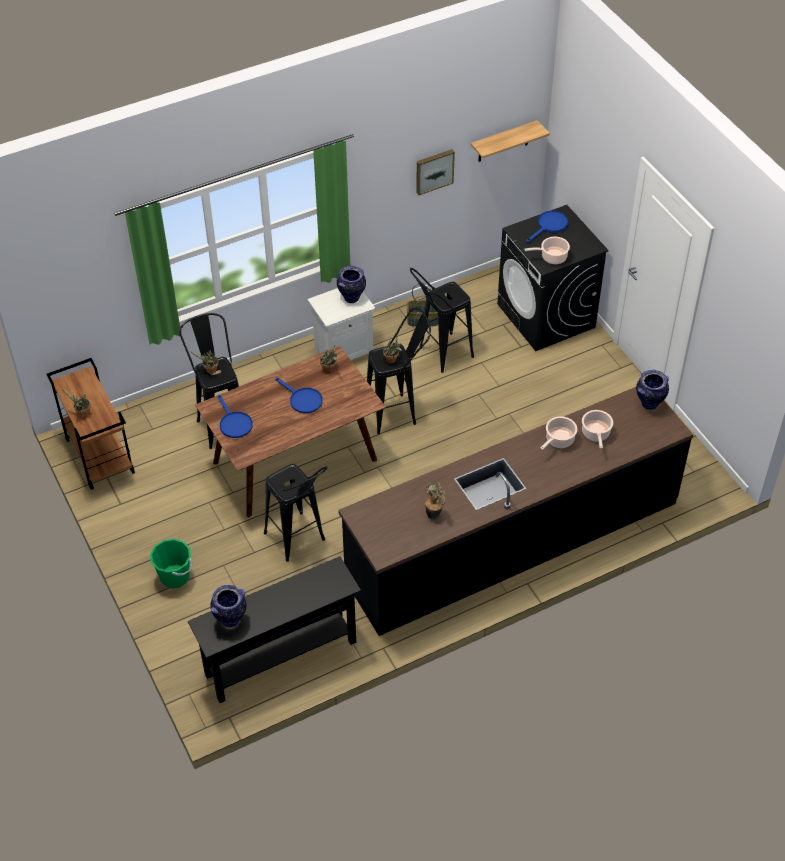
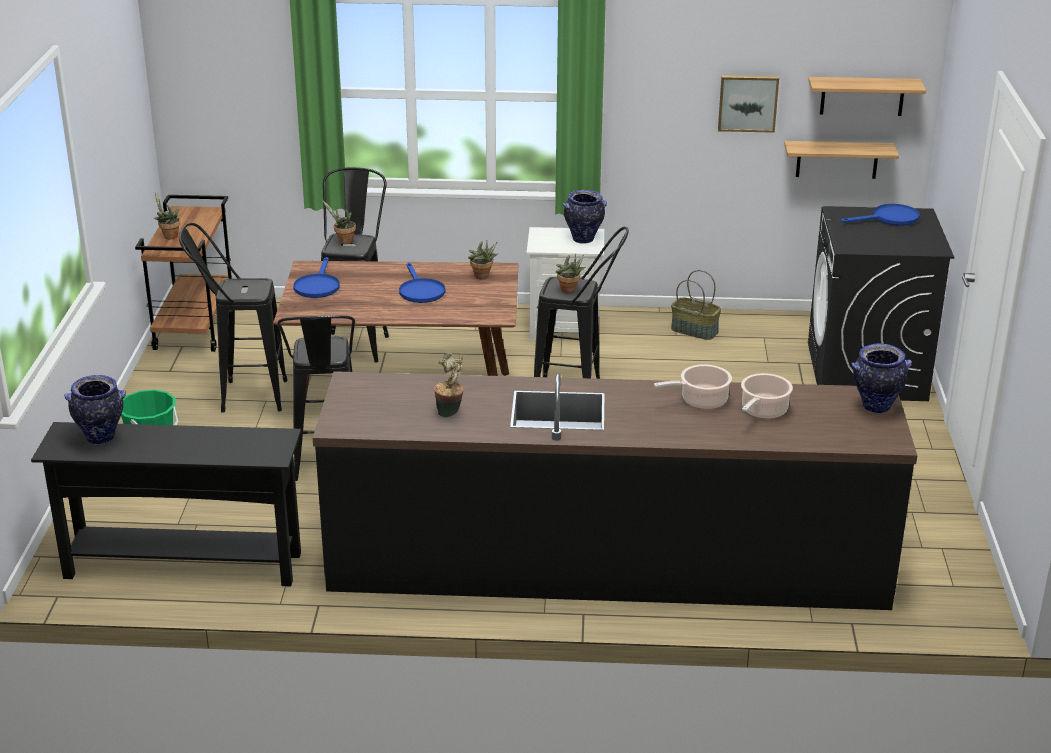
camera: 30 degrees right, 20 degrees down
(439, 356) = (683, 365): black stool -> black stool (241, 396)
(490, 182) = (837, 159): none -> shelf
(552, 257) = (864, 243): cooking pot -> none

